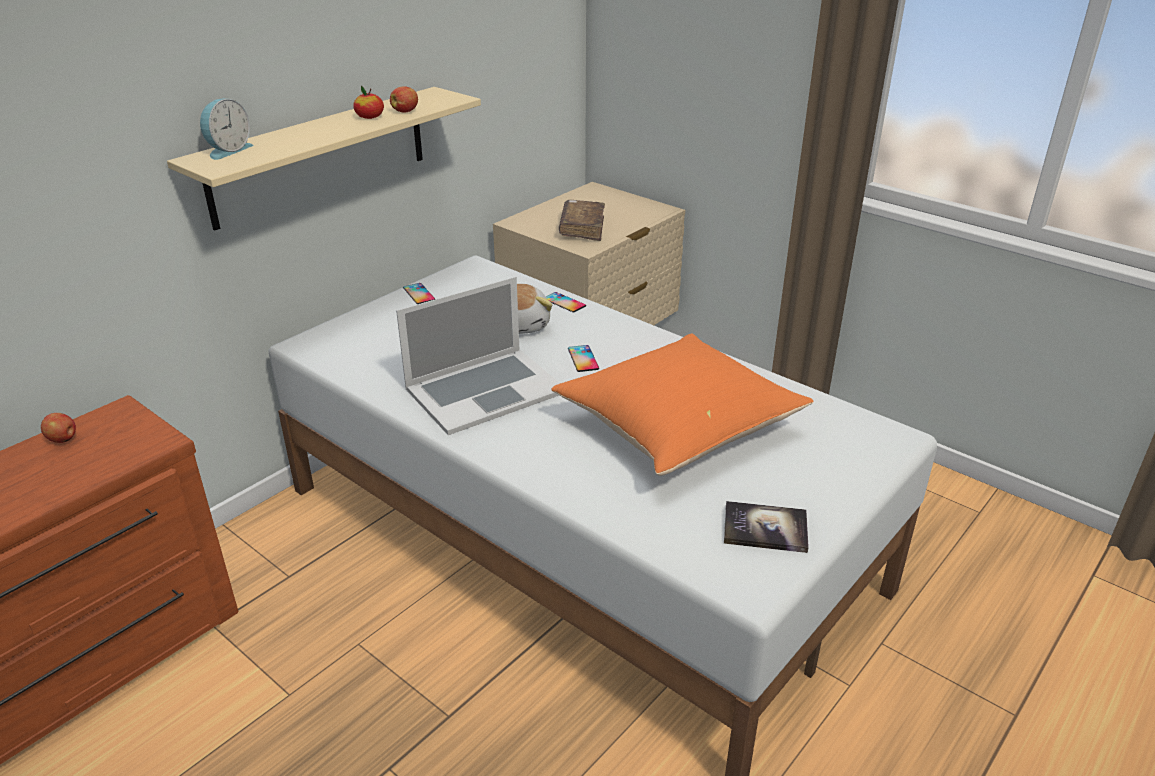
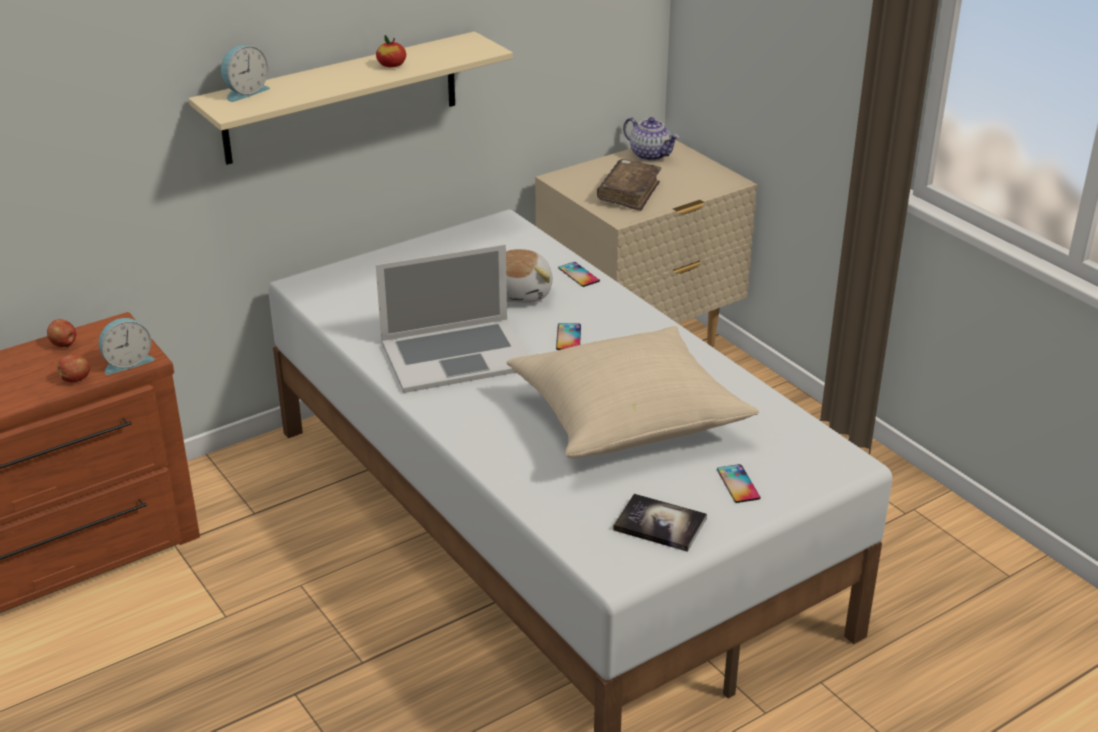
camera: 15 degrees right, 0 degrees up
(141, 448) = (127, 362): none -> alarm clock
(405, 111) = (429, 61): apple -> apple (76, 379)
(419, 294) = (433, 246): phone -> phone (738, 484)
(584, 196) = (650, 155): none -> teapot
(678, 428) = (628, 420): orange pillow -> beige pillow

